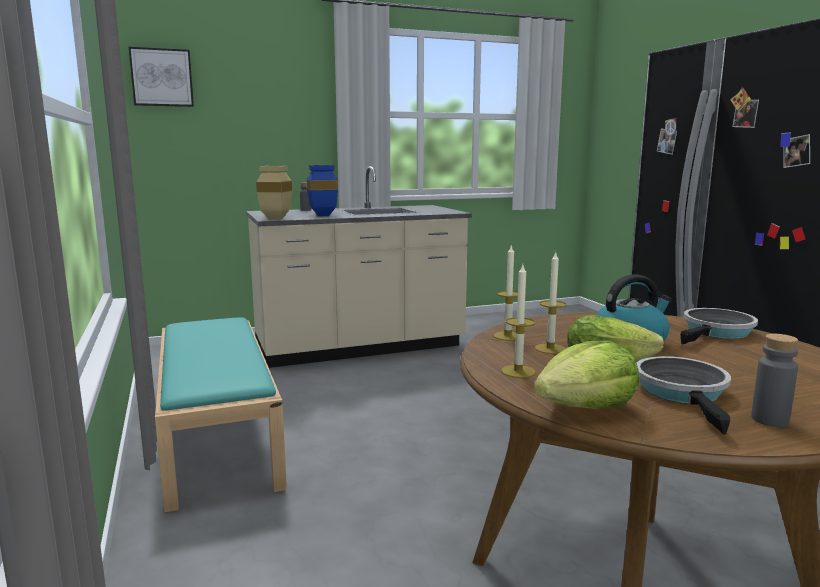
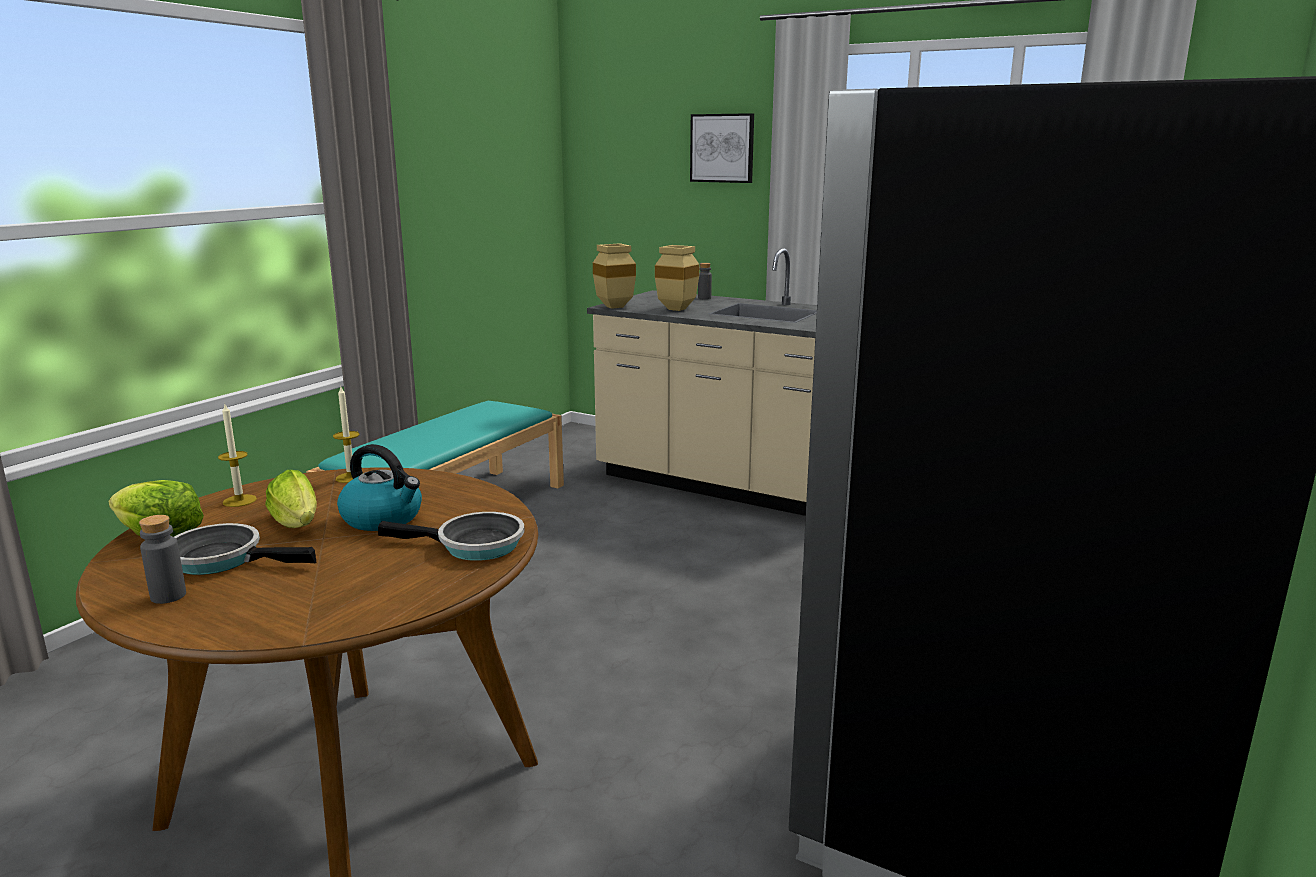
camera: 50 degrees right, 5 degrees up
(162, 77) = (600, 131): picture -> picture (722, 148)
(324, 215) = (679, 309): blue vase -> beige vase
(550, 349) = (322, 497): candle -> none
(683, 393) = (223, 559): frying pan -> frying pan turned 135 degrees counterclockwise

